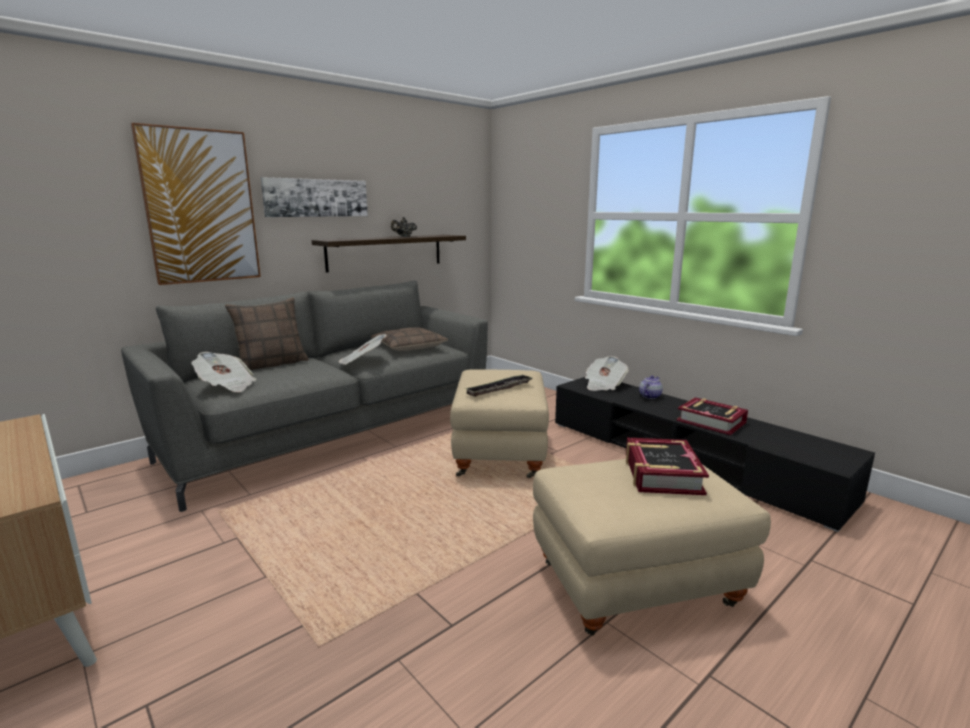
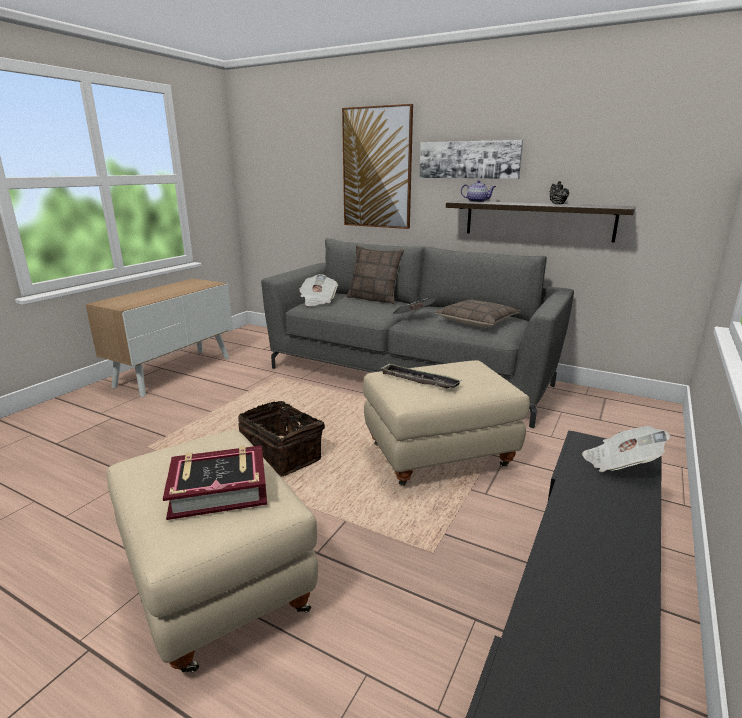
camera: 70 degrees right, 5 degrees up
(437, 529) = (283, 455): none -> basket
(650, 396) = (626, 511): teapot -> teapot (477, 201)
(711, 421) = (573, 587): book -> none

